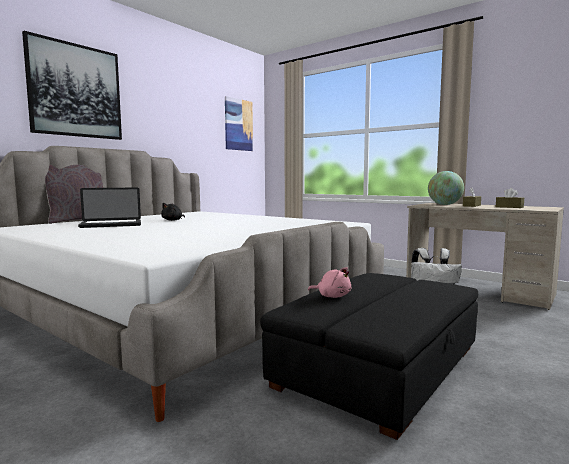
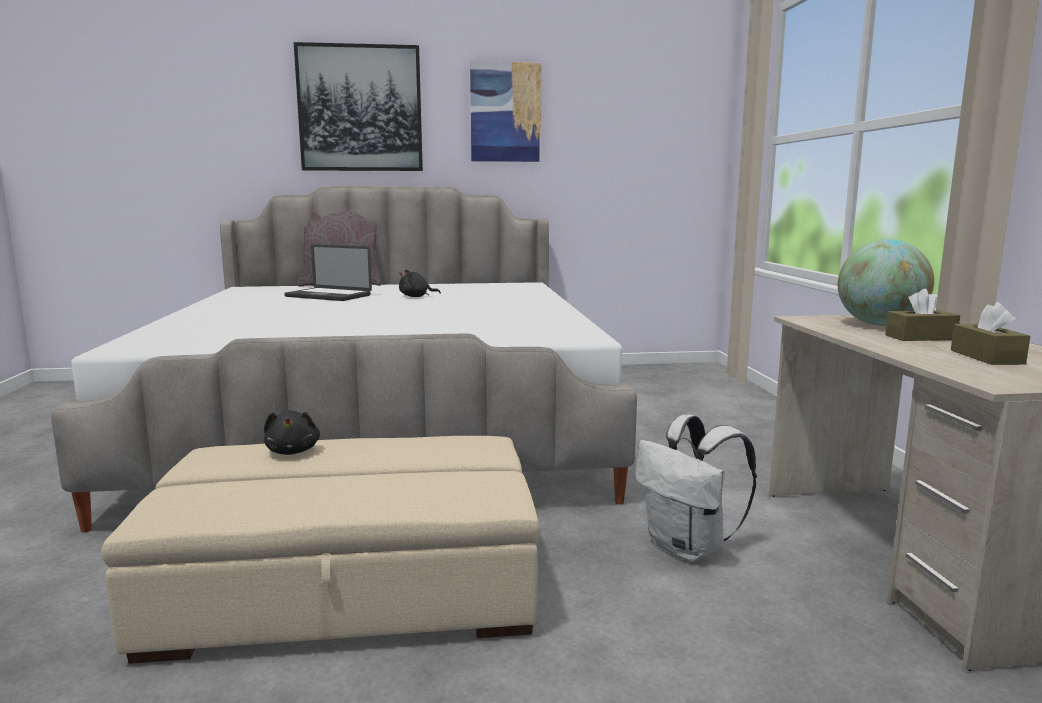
camera: 45 degrees right, 5 degrees up
(238, 125) = (661, 126): picture -> picture (505, 112)
(332, 296) = (293, 451): pink plush toy -> black plush toy
(378, 365) = (349, 585): black ottoman -> beige ottoman

